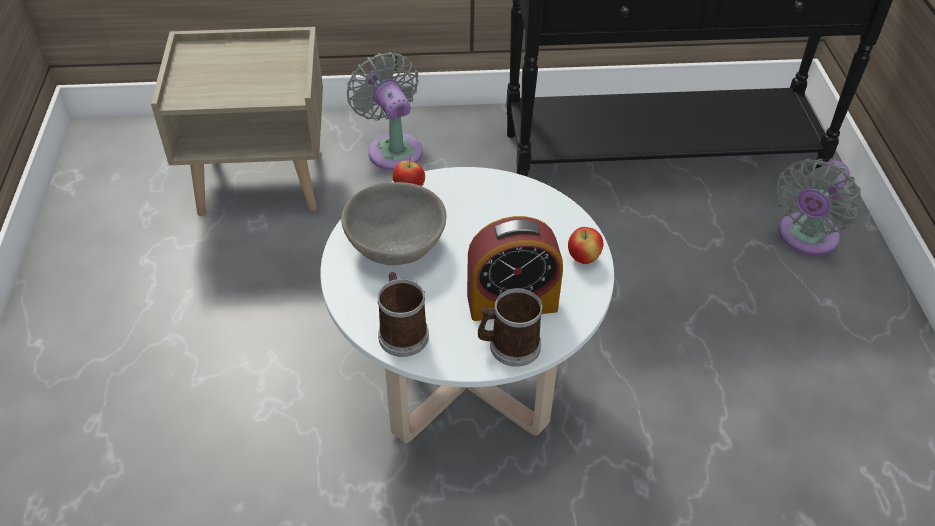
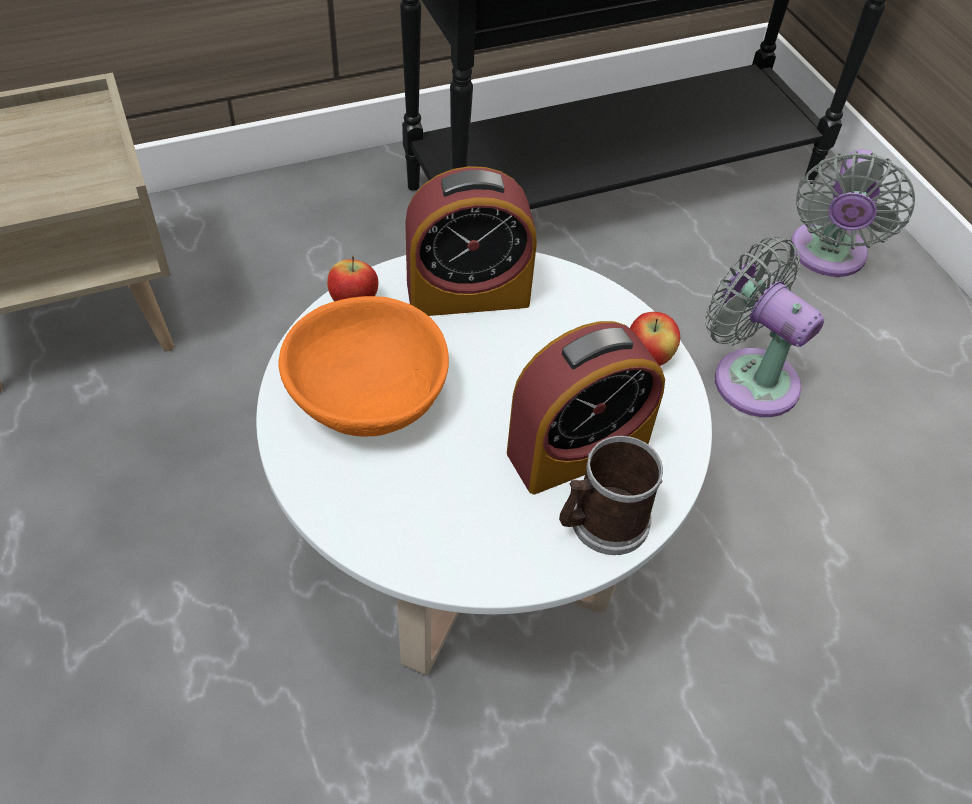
camera: 20 degrees left, 5 degrees up
(393, 148) = (256, 235): grey fan -> grey fan (748, 377)
(396, 246) = (368, 398): grey bowl -> orange bowl
(402, 332) = (432, 540): mug -> none
(482, 197) = (468, 293): none -> alarm clock

